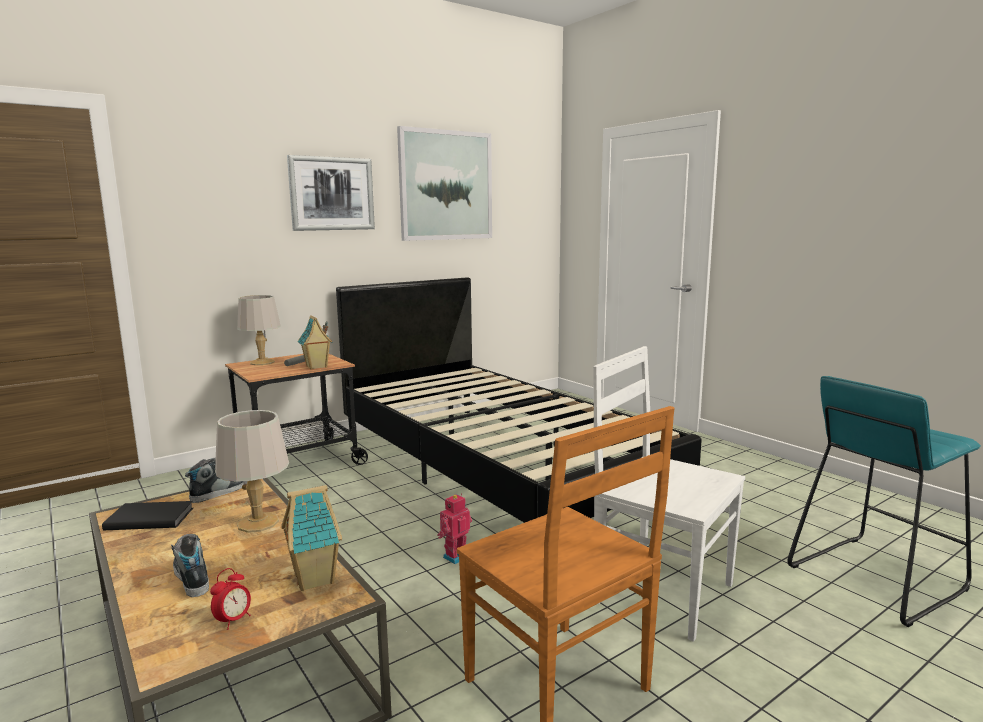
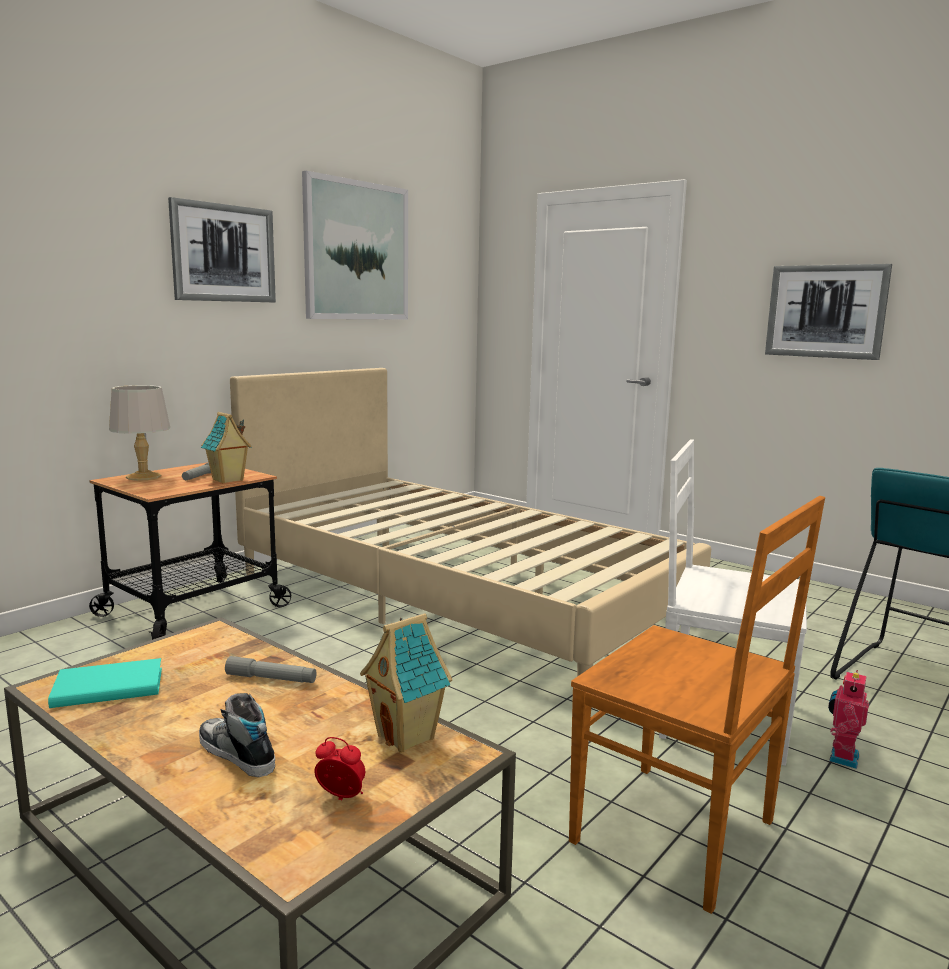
camera: 15 degrees left, 0 degrees up
(149, 518) = (107, 686): black book -> turquoise book
(220, 492) = (183, 645): shoe -> none
(233, 620) = (341, 798): alarm clock -> alarm clock turned 90 degrees counterclockwise
(258, 523) = (271, 678): grey table lamp -> grey flashlight
(455, 556) = (470, 704): toy robot -> toy robot (841, 757)
(495, 466) = (454, 597): black bed -> beige bed
(840, 225) = (825, 311): none -> picture

